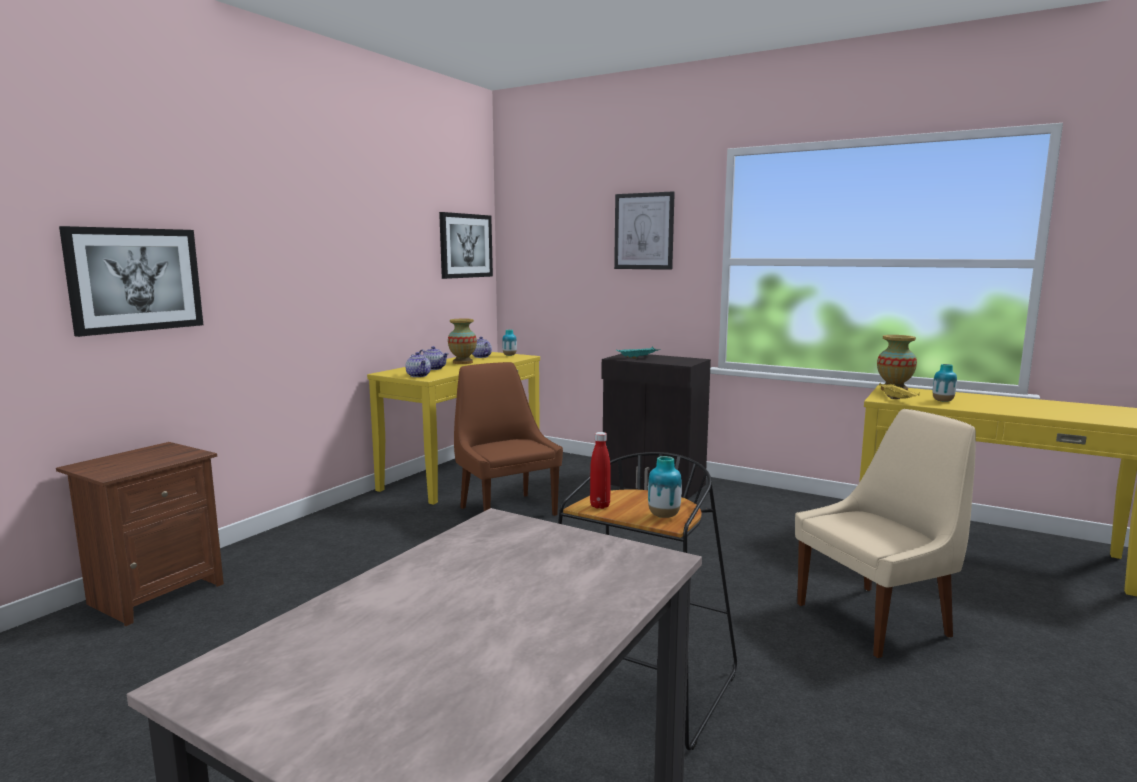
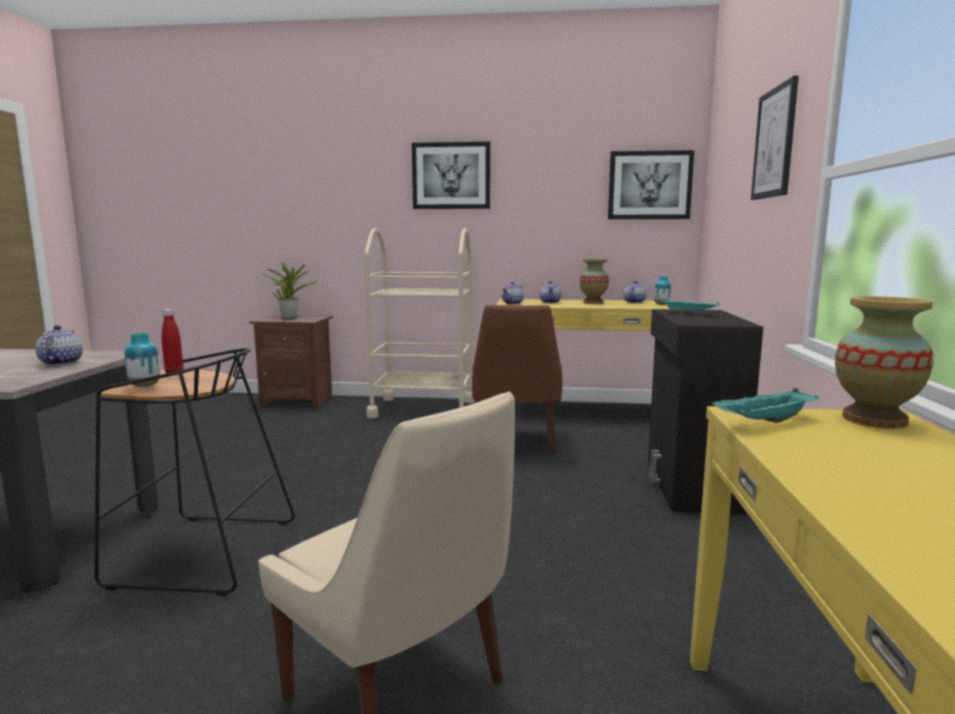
camera: 65 degrees right, 0 degrees up
(132, 461) = (289, 317): none -> potted plant
(135, 279) = (323, 212): picture -> picture (451, 176)
(340, 527) = (423, 409): none -> beige cart
(506, 510) = (515, 442): brown chair -> brown chair turned 150 degrees clockwise
(530, 546) = (60, 363): none -> teapot
(898, 399) = (765, 422): yellow tray -> turquoise tray
(942, 401) = (837, 452): vase -> none

